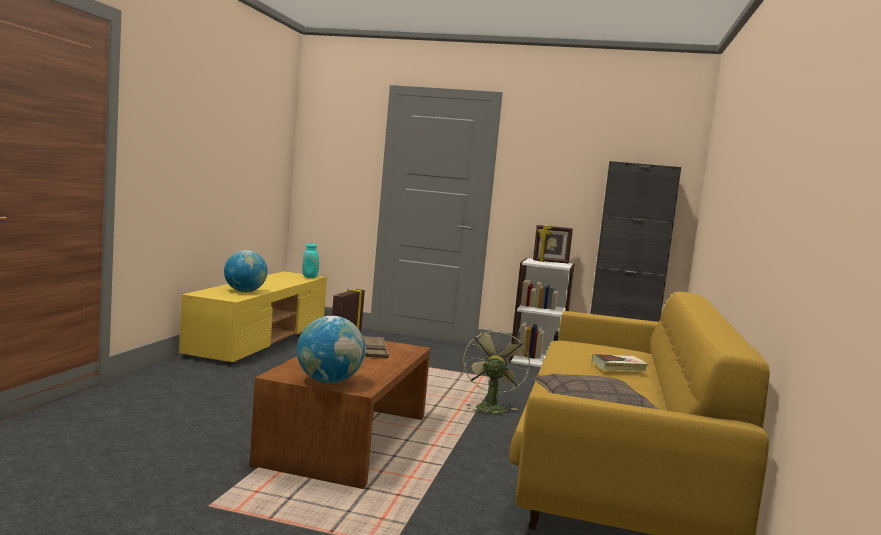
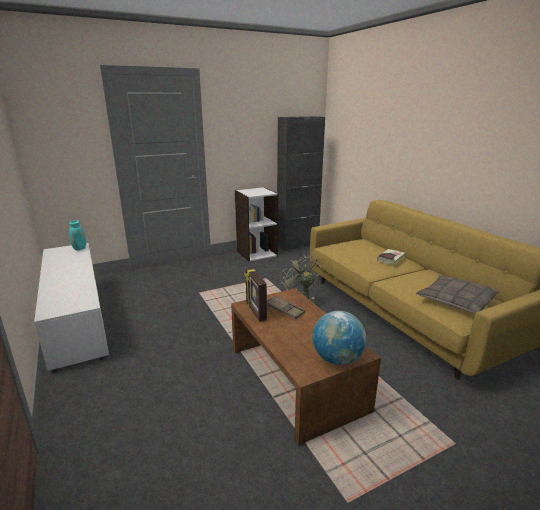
camera: 40 degrees left, 15 degrees up
(244, 291) = (75, 290): globe -> none
(260, 339) = (76, 317): yellow tv stand -> white tv stand
(550, 262) = (255, 190): picture frame -> none

